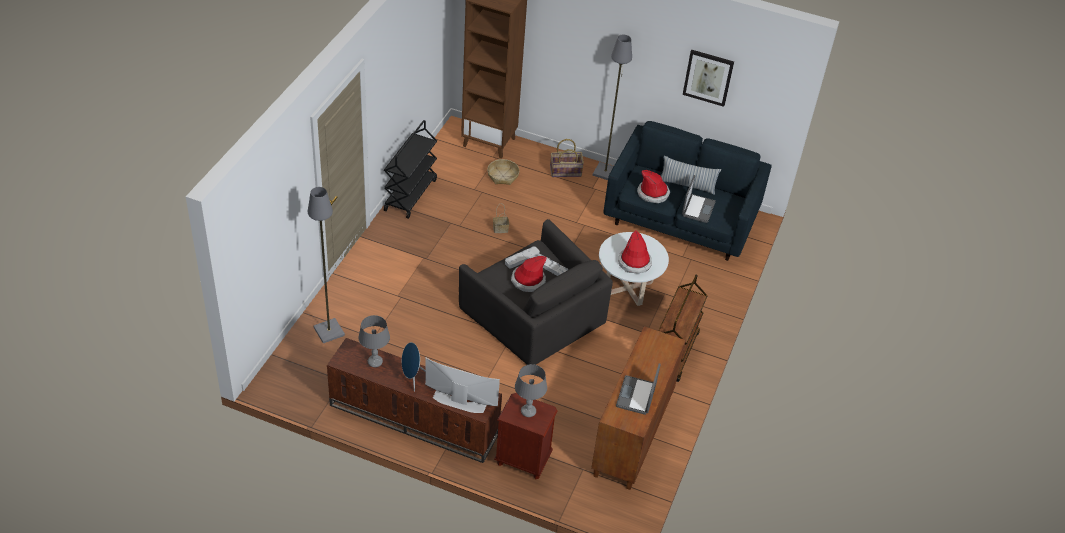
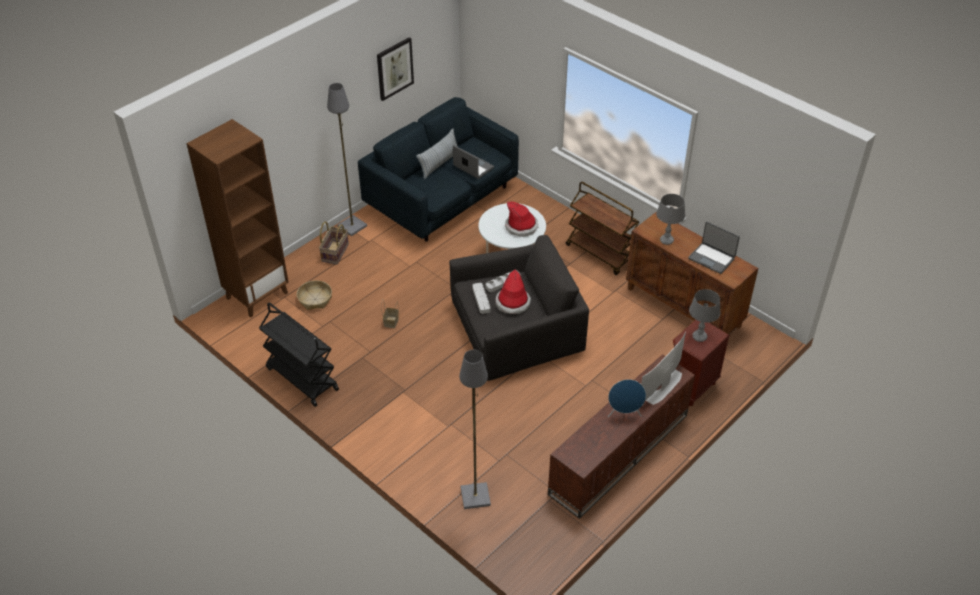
camera: 65 degrees left, 0 degrees up
(375, 362) = (593, 437): grey table lamp -> grey table lamp (666, 240)
(653, 193) = (439, 187): hat -> none

